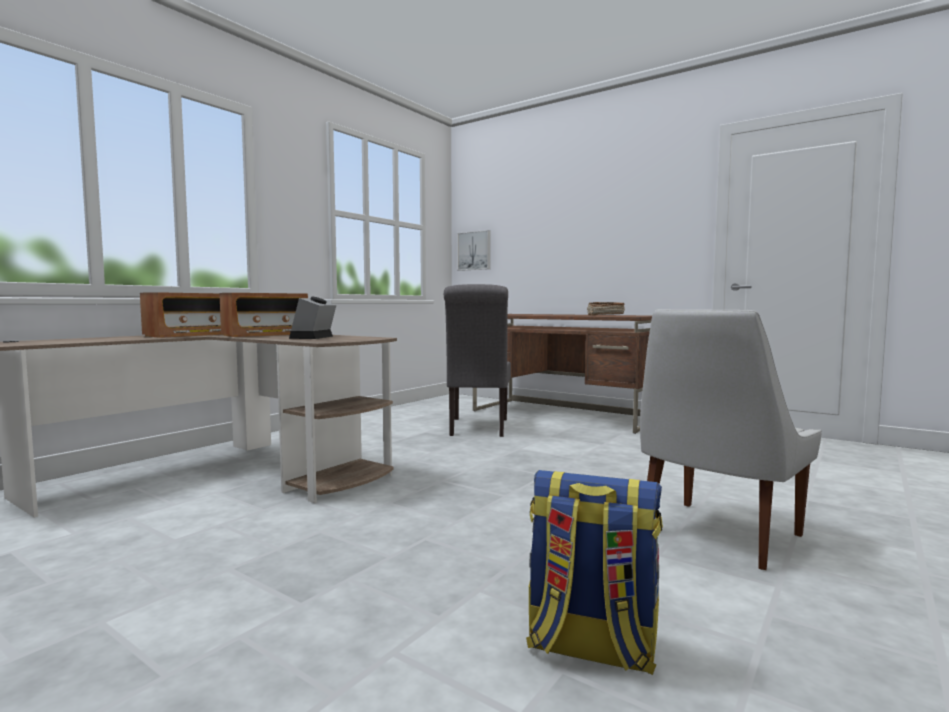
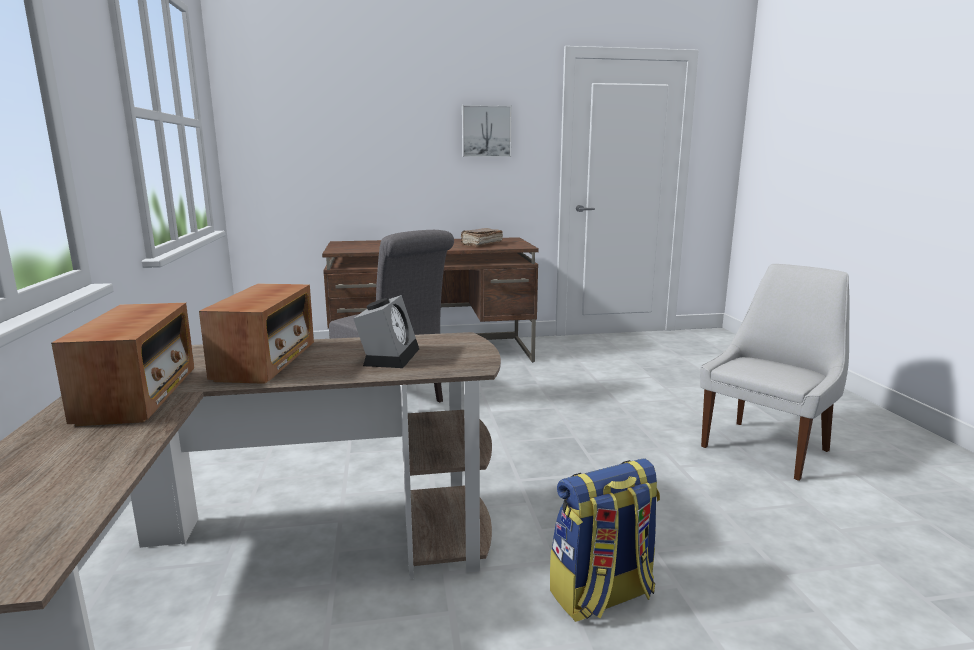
camera: 45 degrees left, 10 degrees up
(313, 337) = (389, 356): alarm clock -> alarm clock turned 135 degrees counterclockwise
(475, 251) = (262, 156): picture -> picture (486, 131)
(590, 648) = (901, 573): backpack -> backpack (602, 595)
(717, 535) = (767, 447): white chair -> white chair turned 135 degrees counterclockwise

